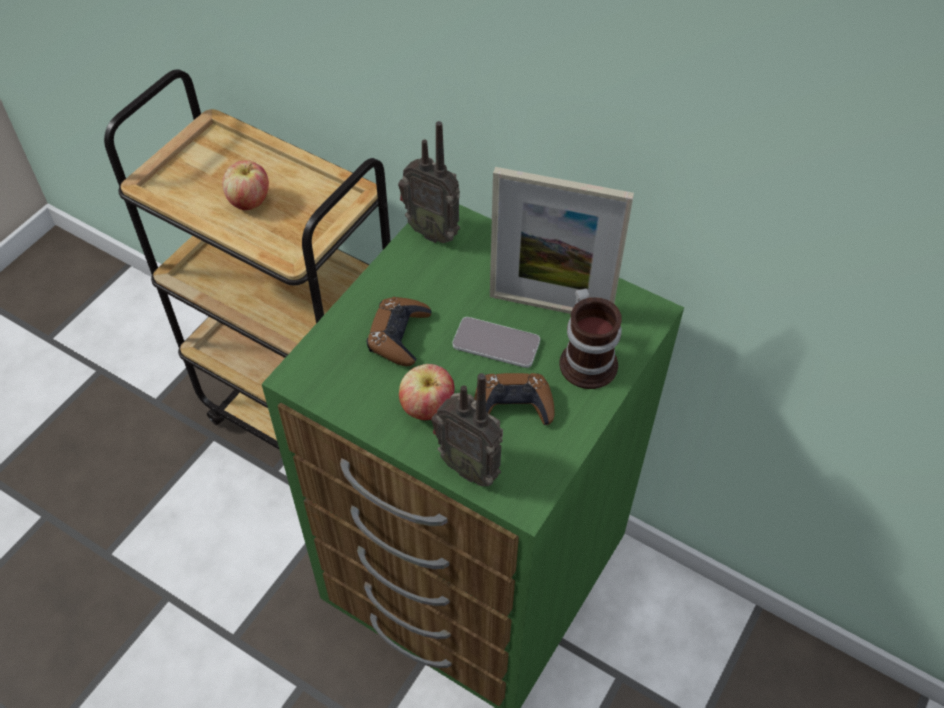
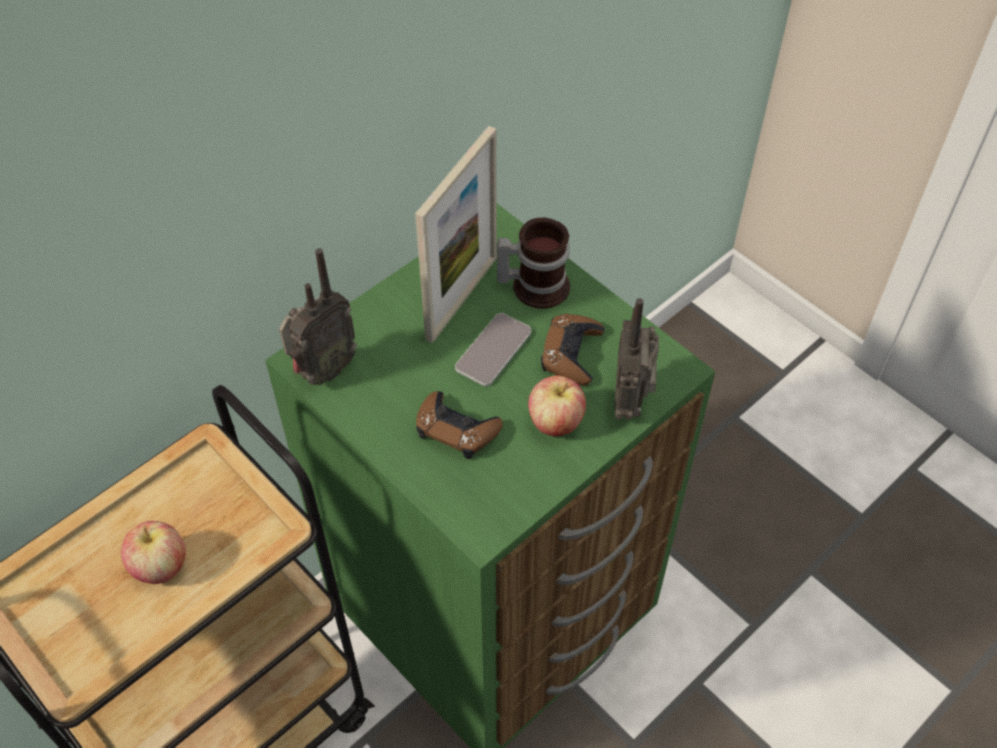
camera: 75 degrees left, 0 degrees up
(470, 465) = (631, 401): radio -> radio turned 135 degrees clockwise

